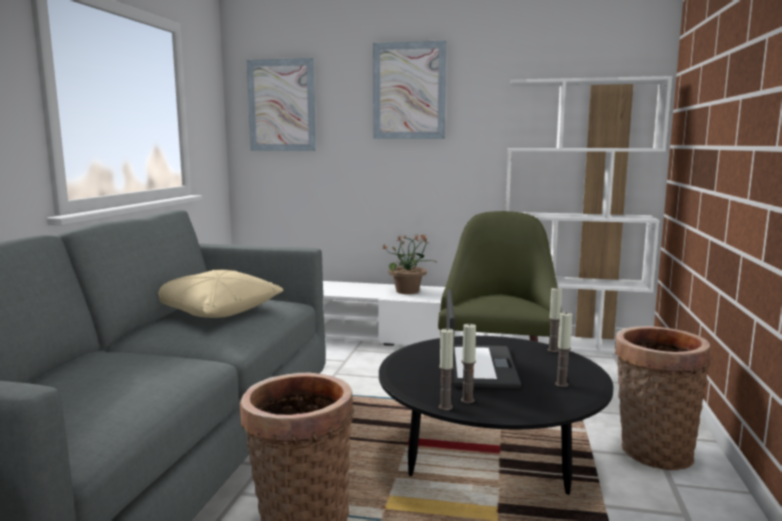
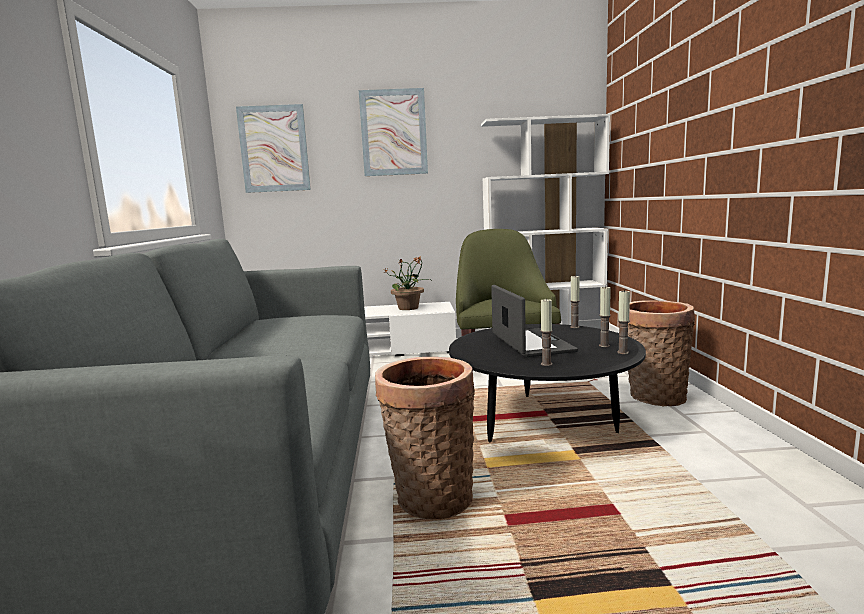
camera: 15 degrees left, 0 degrees up
(214, 311) = (283, 326): beige pillow -> none
(445, 407) = (534, 370): candle -> candle (623, 352)

